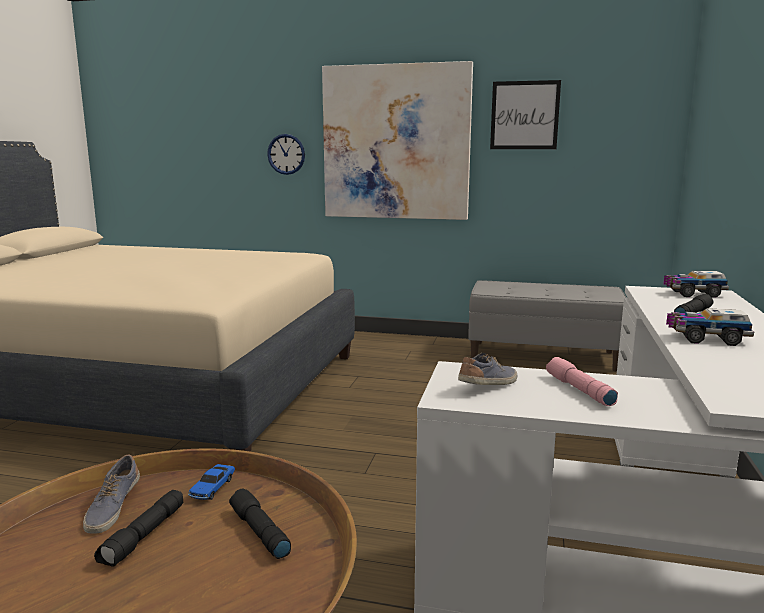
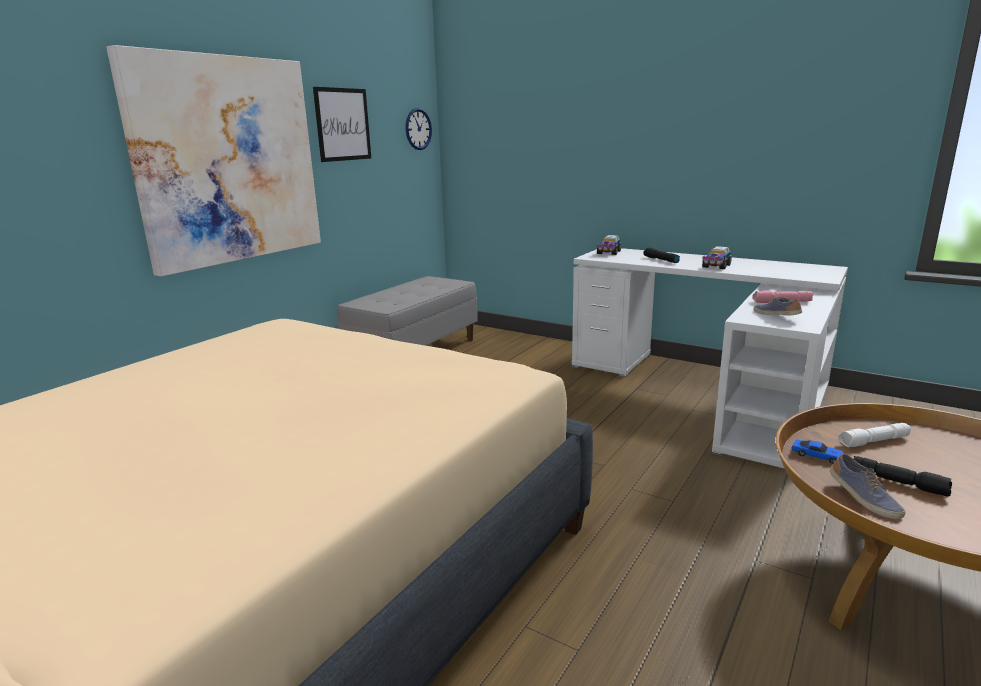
camera: 70 degrees left, 5 degrees up
(112, 508) = (863, 498): shoe -> shoe turned 45 degrees clockwise
(258, 532) = (874, 442): black flashlight -> white flashlight
(286, 154) = (62, 190): wall clock -> wall clock (418, 129)

